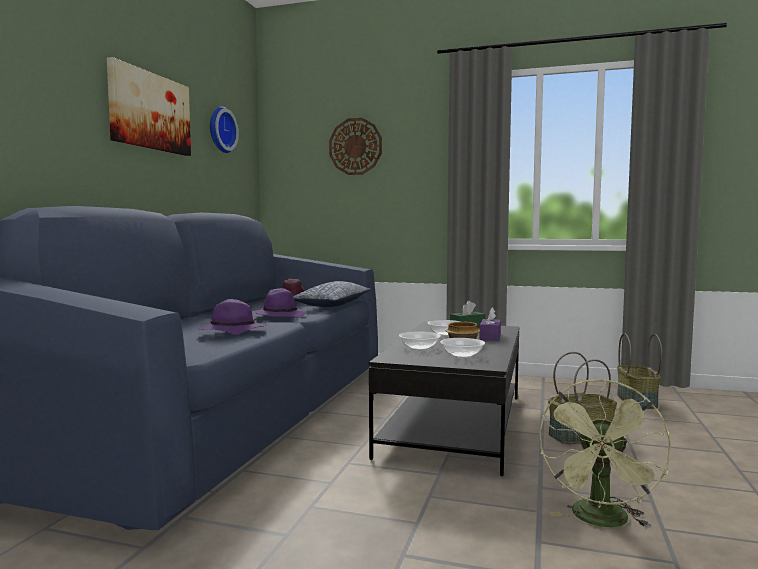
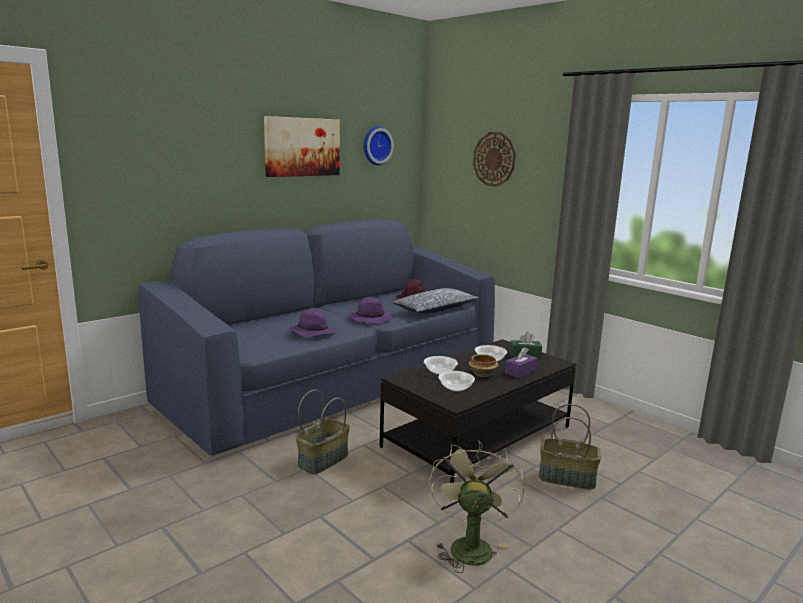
camera: 30 degrees right, 10 degrees up
(602, 521) = (469, 545): green fan -> green fan turned 135 degrees clockwise
(635, 401) = (684, 461): basket -> basket (323, 460)

